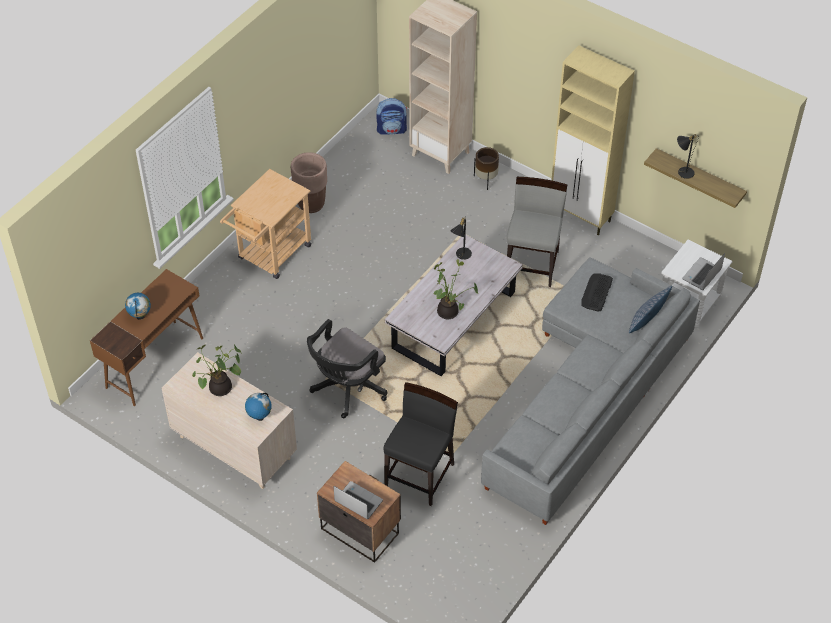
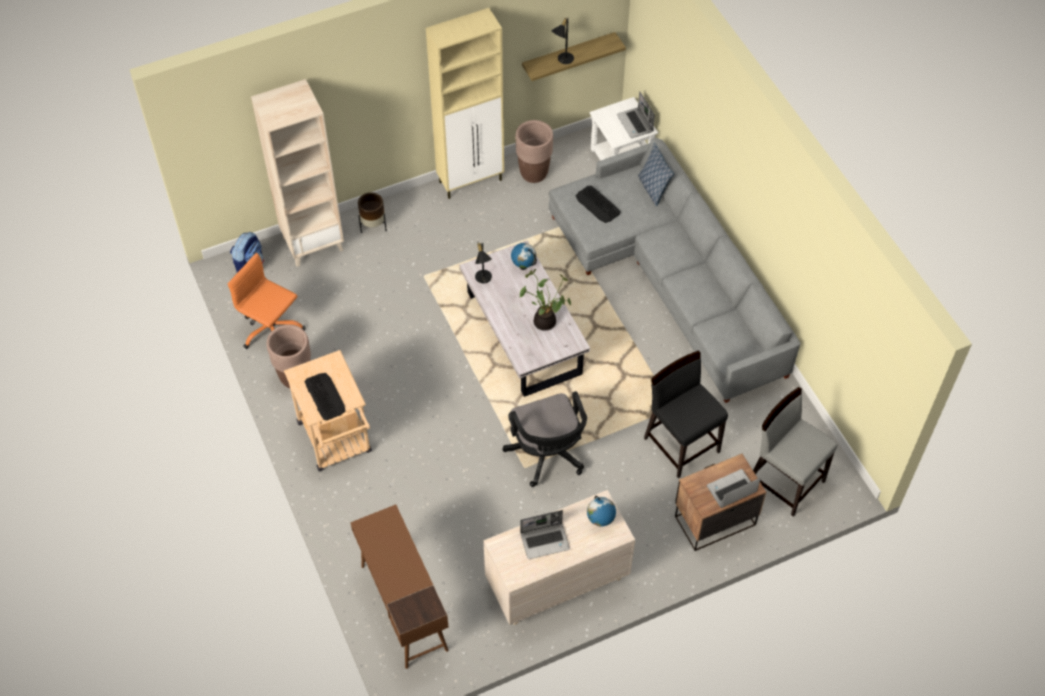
camera: 60 degrees left, 5 degrees up
(140, 316) = (400, 573): globe -> globe (523, 266)
(220, 390) = (545, 541): potted plant -> laptop
(261, 201) = (325, 396): none -> keyboard
(342, 171) = (271, 331): none -> orange office chair
(532, 265) = (500, 243): grey chair -> grey chair (785, 481)
(623, 252) = (534, 173): none -> brown planter

